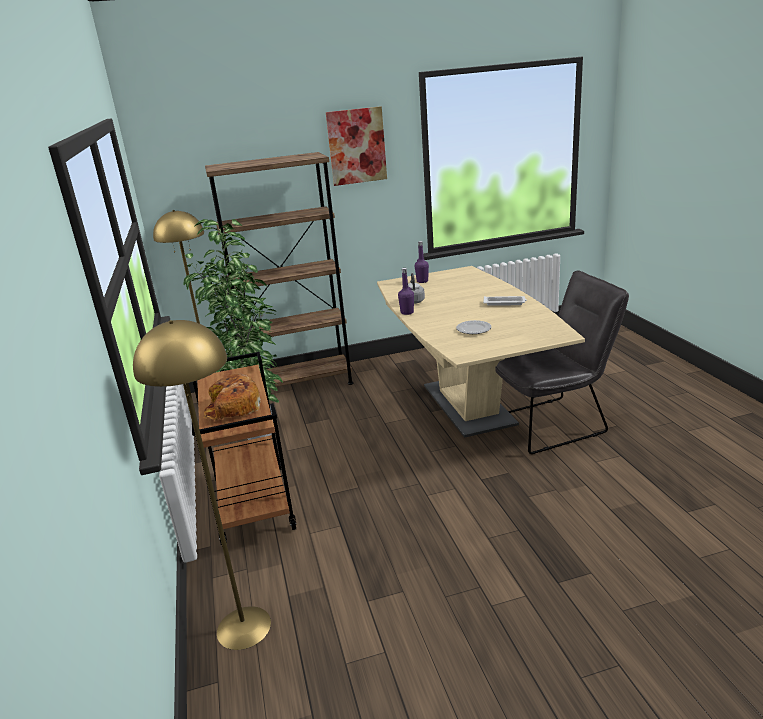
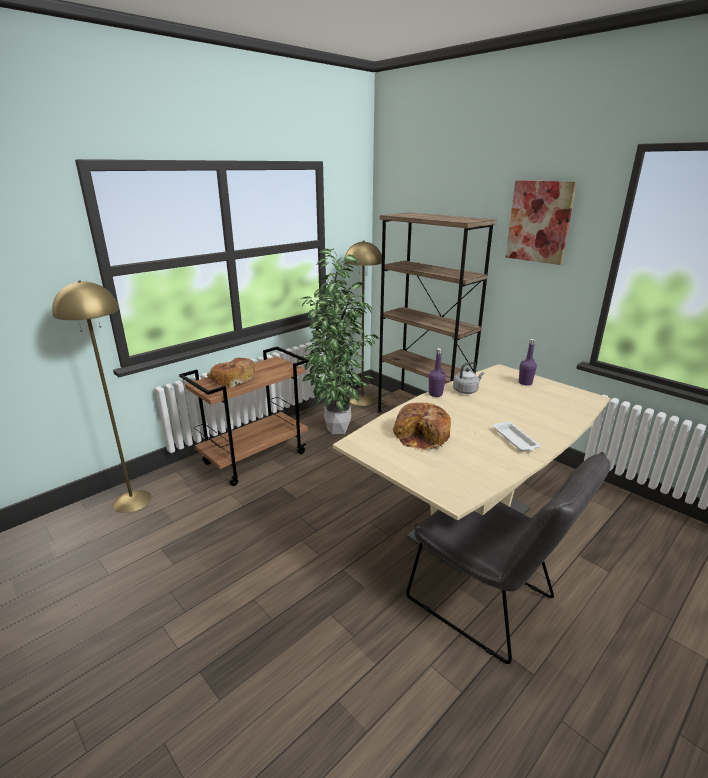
camera: 60 degrees right, 0 degrees up
(473, 329) = (423, 435): plate -> bread

